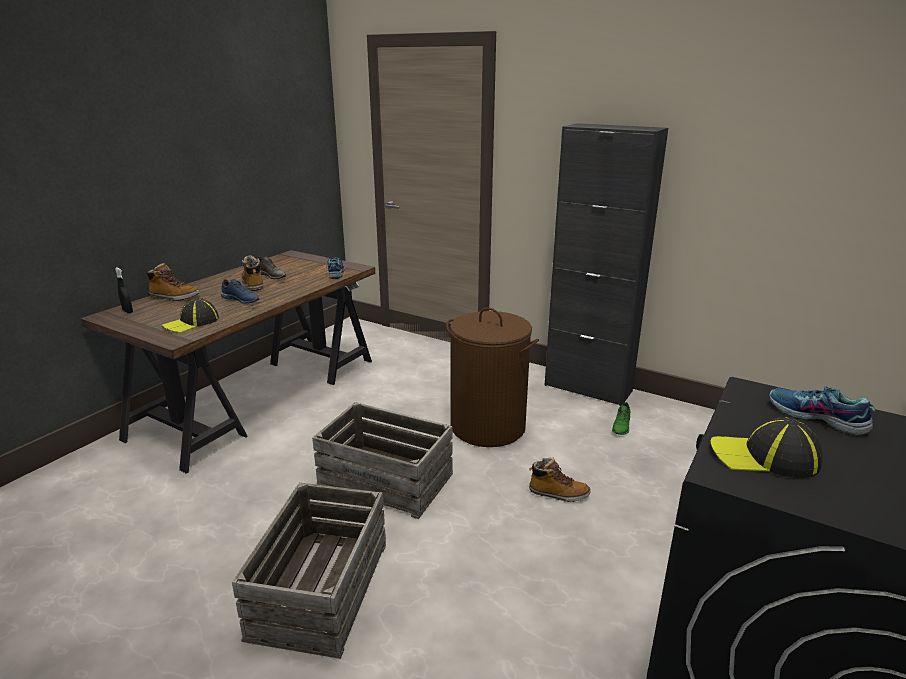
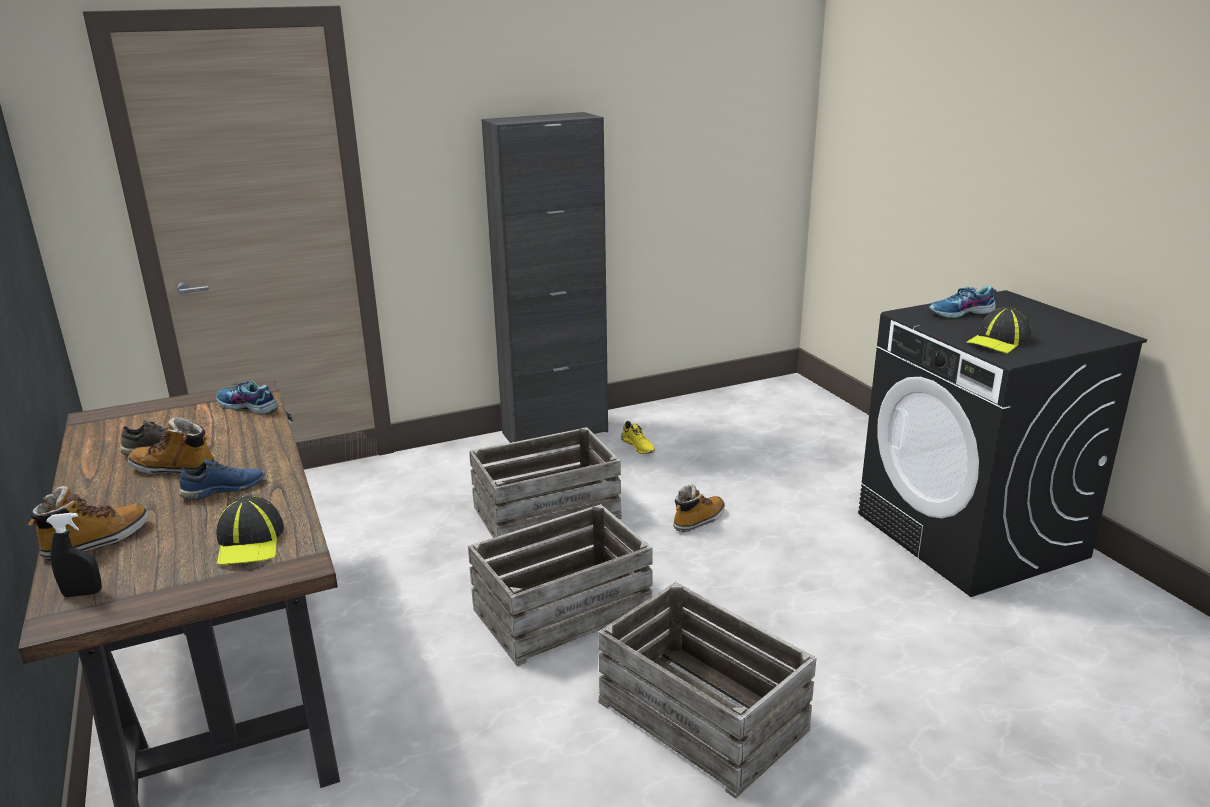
camera: 55 degrees left, 0 degrees up
(488, 426) = (546, 512): brown laundry basket -> crate
(622, 426) = (638, 446): green shoe -> yellow shoe

